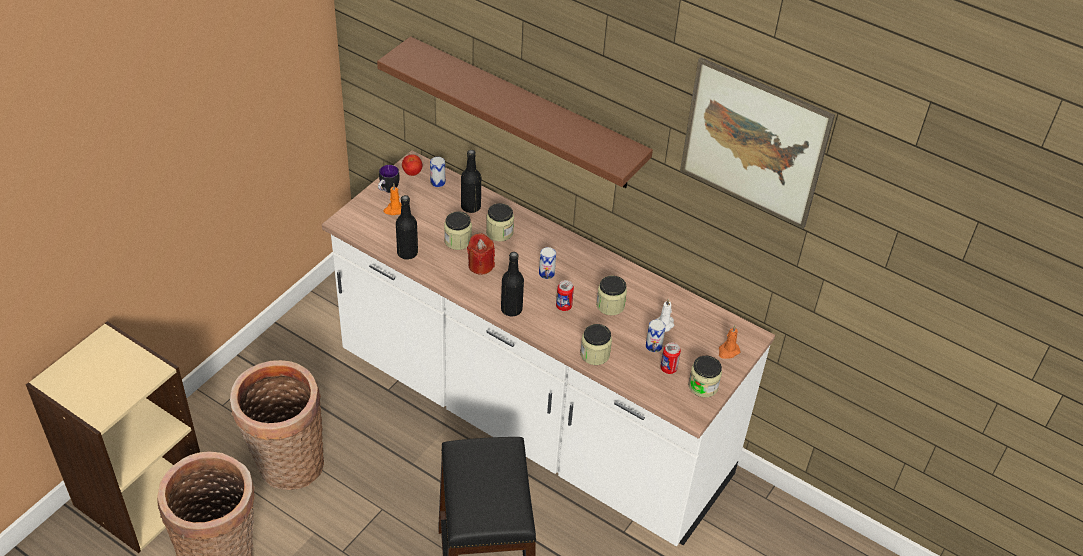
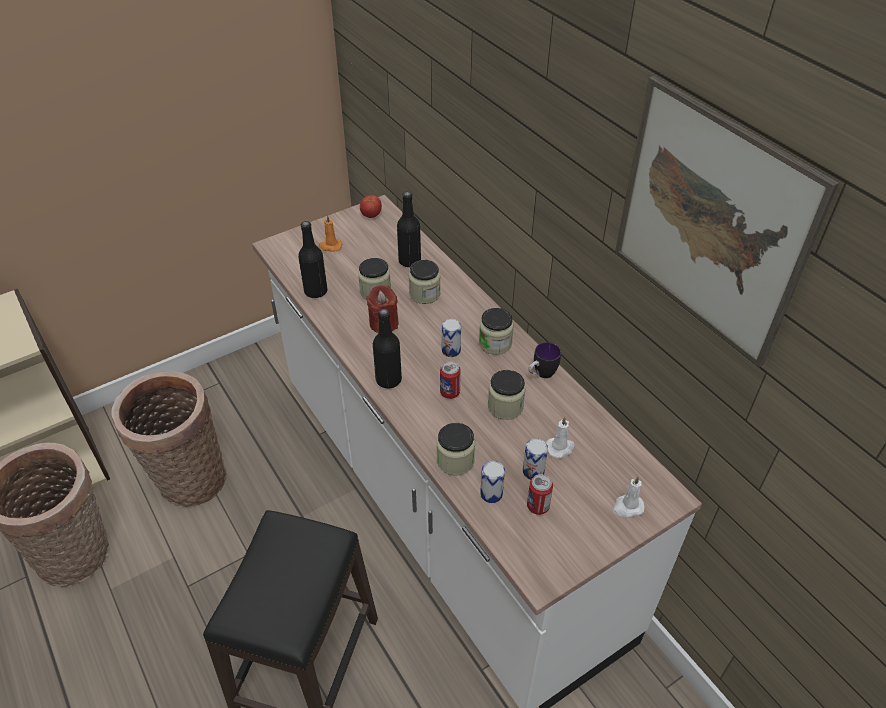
camera: 25 degrees right, 0 degrees up
(387, 191) = (335, 227): mug -> mug (541, 375)
(437, 182) = (390, 230): can -> can (491, 494)
(525, 114) = (471, 159): brown shelf -> none
(703, 386) = (572, 544): jar -> jar (495, 343)
(728, 351) = (627, 507): orange candle -> white candle

